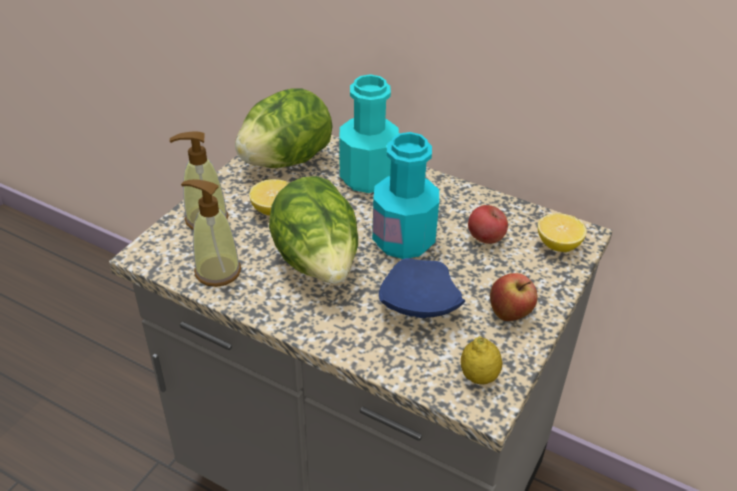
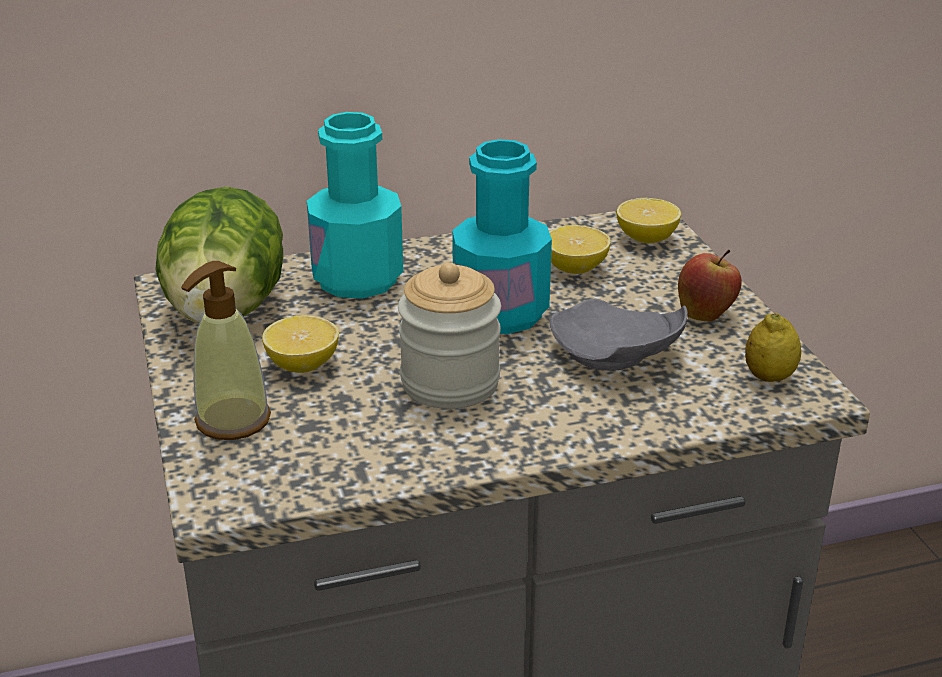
camera: 45 degrees left, 10 degrees down
(217, 271) = (347, 459): soap dispenser -> none
(317, 263) = (450, 383): lettuce -> jar
(417, 304) = (614, 356): blue plate -> grey plate
(485, 238) = (575, 268): apple -> lemon

